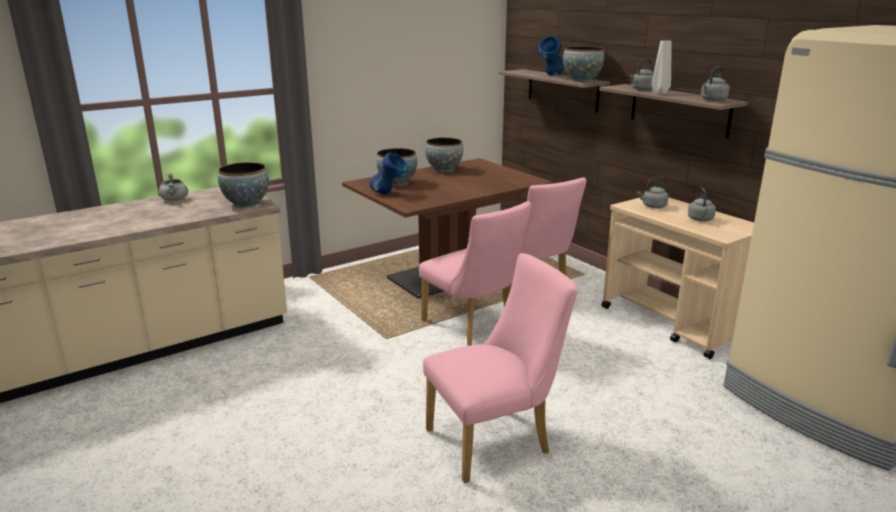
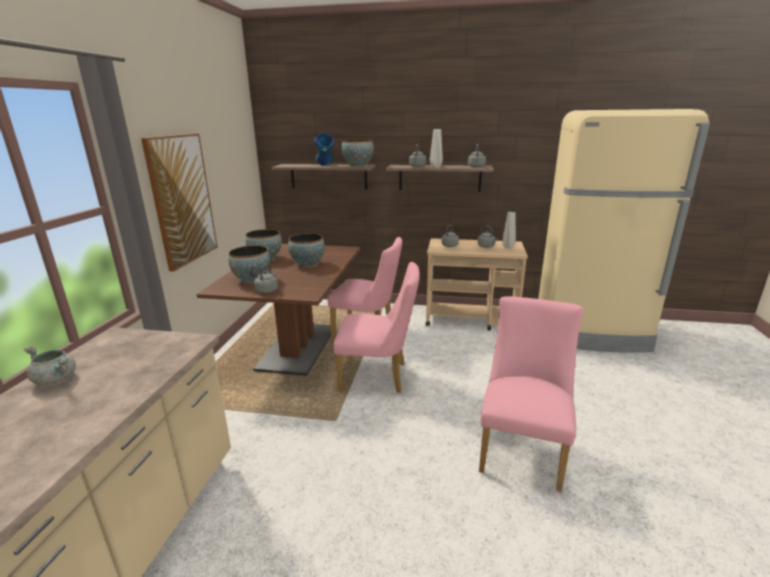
camera: 45 degrees left, 0 degrees up
(246, 204) = (175, 347): bowl -> bowl (308, 264)
(368, 93) = (182, 200): none -> picture
(389, 194) = (267, 290): blue vase -> grey kettle
(729, 228) = (508, 247): none -> grey vase

